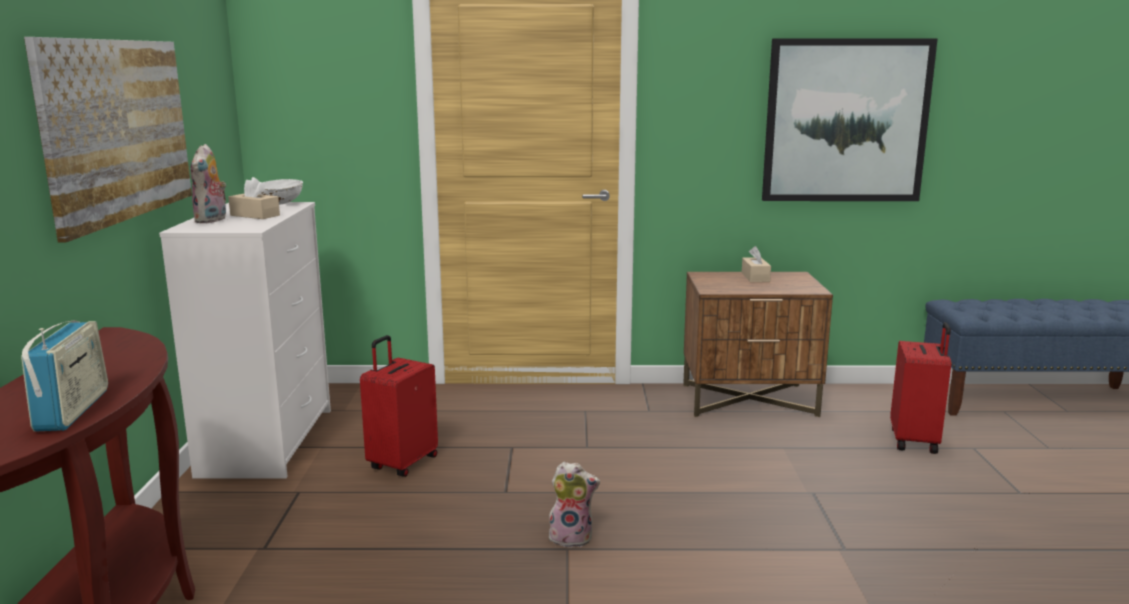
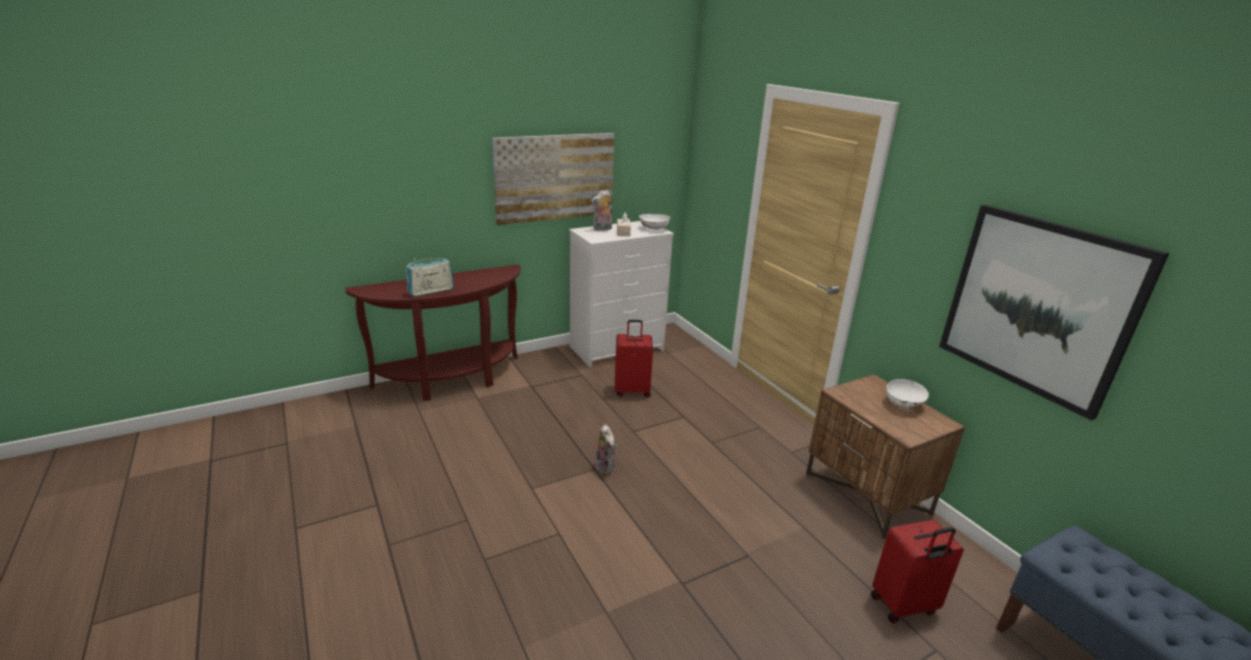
camera: 60 degrees right, 10 degrees up
(755, 277) = (903, 404): beige tissue box -> white bowl

